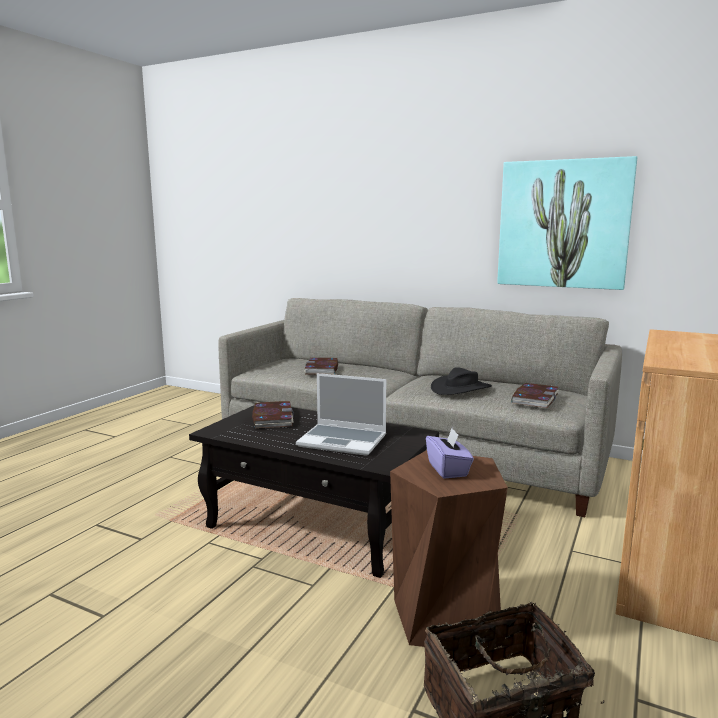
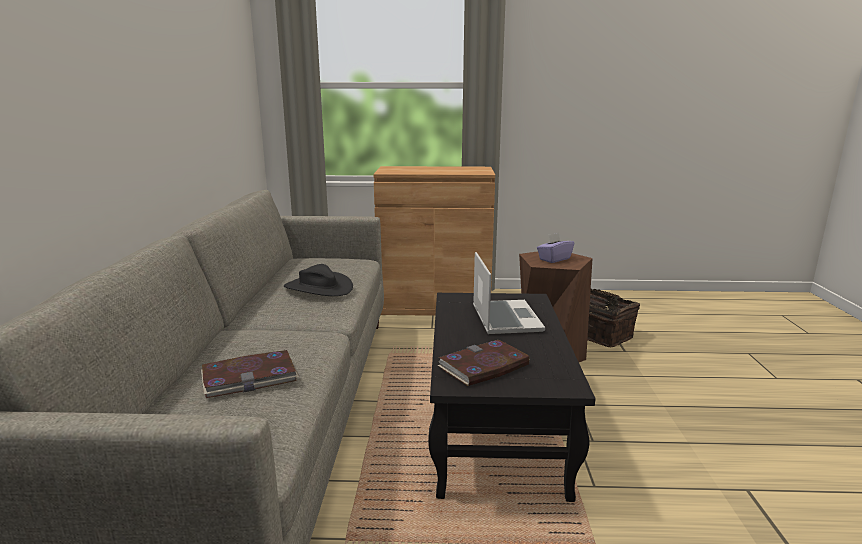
camera: 115 degrees left, 5 degrees up
(534, 398) = (336, 263): book -> none
(563, 224) = (192, 100): picture -> none

